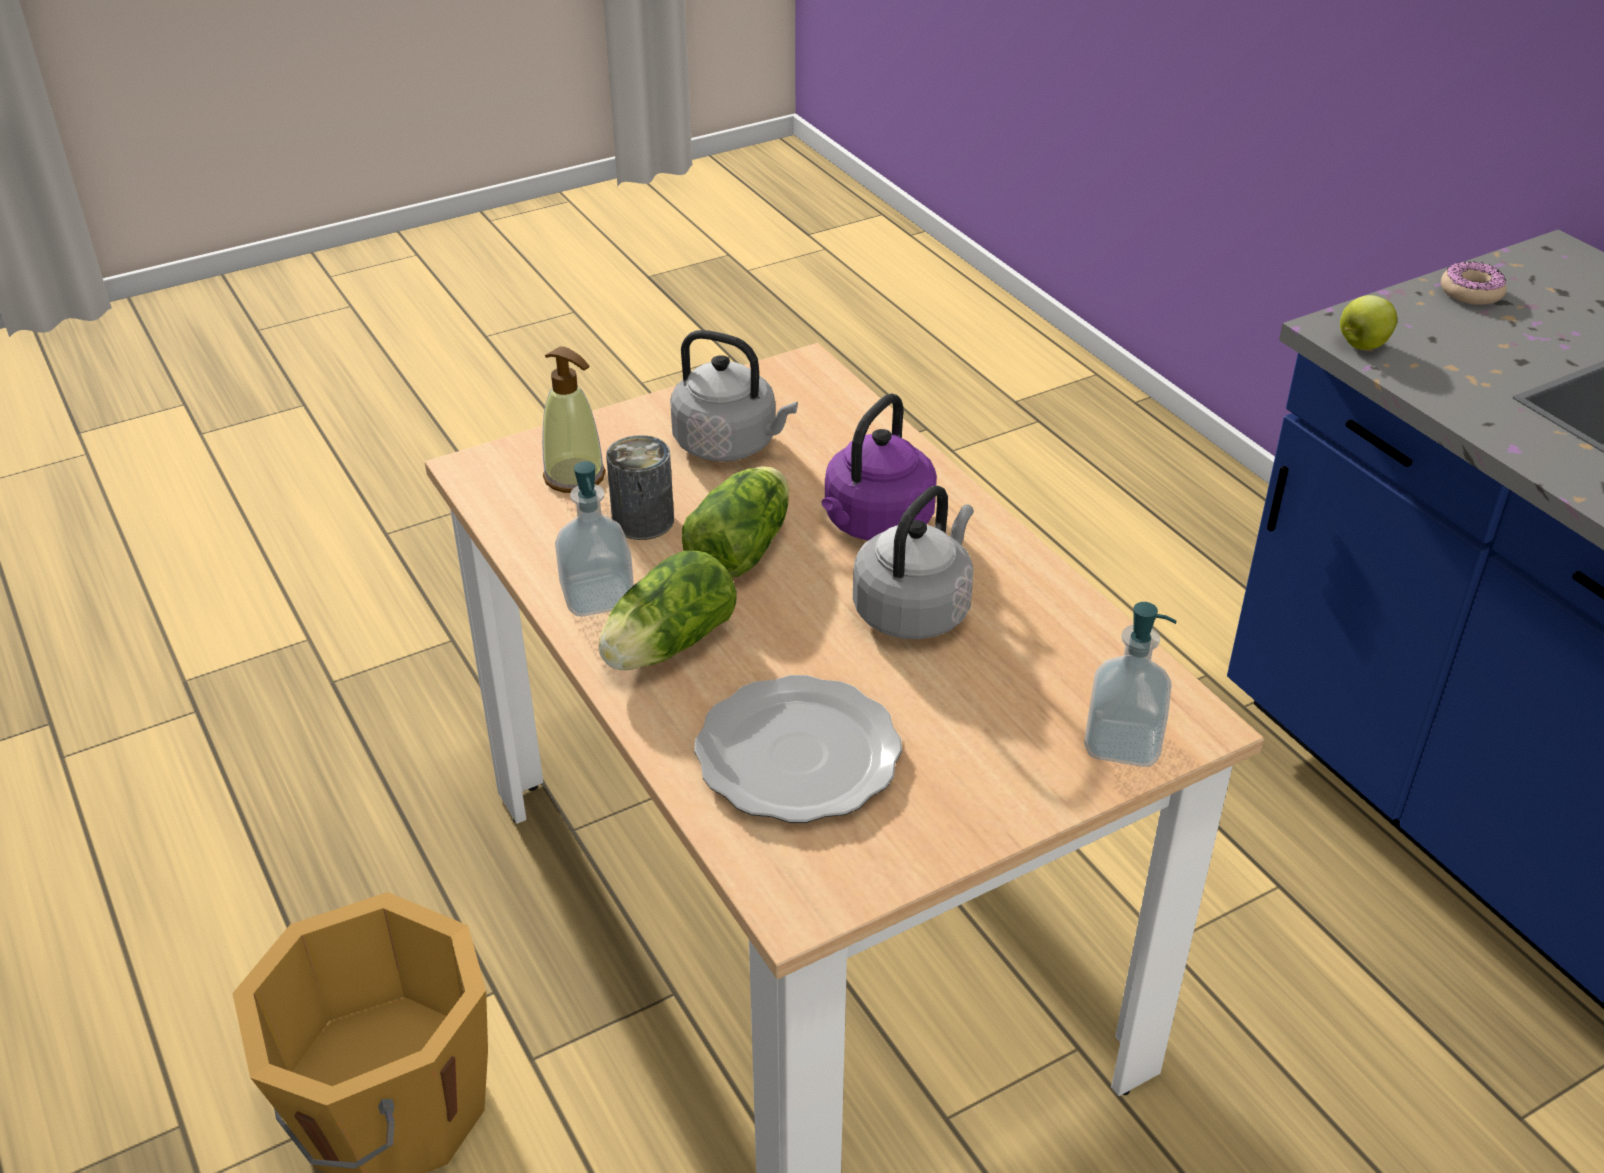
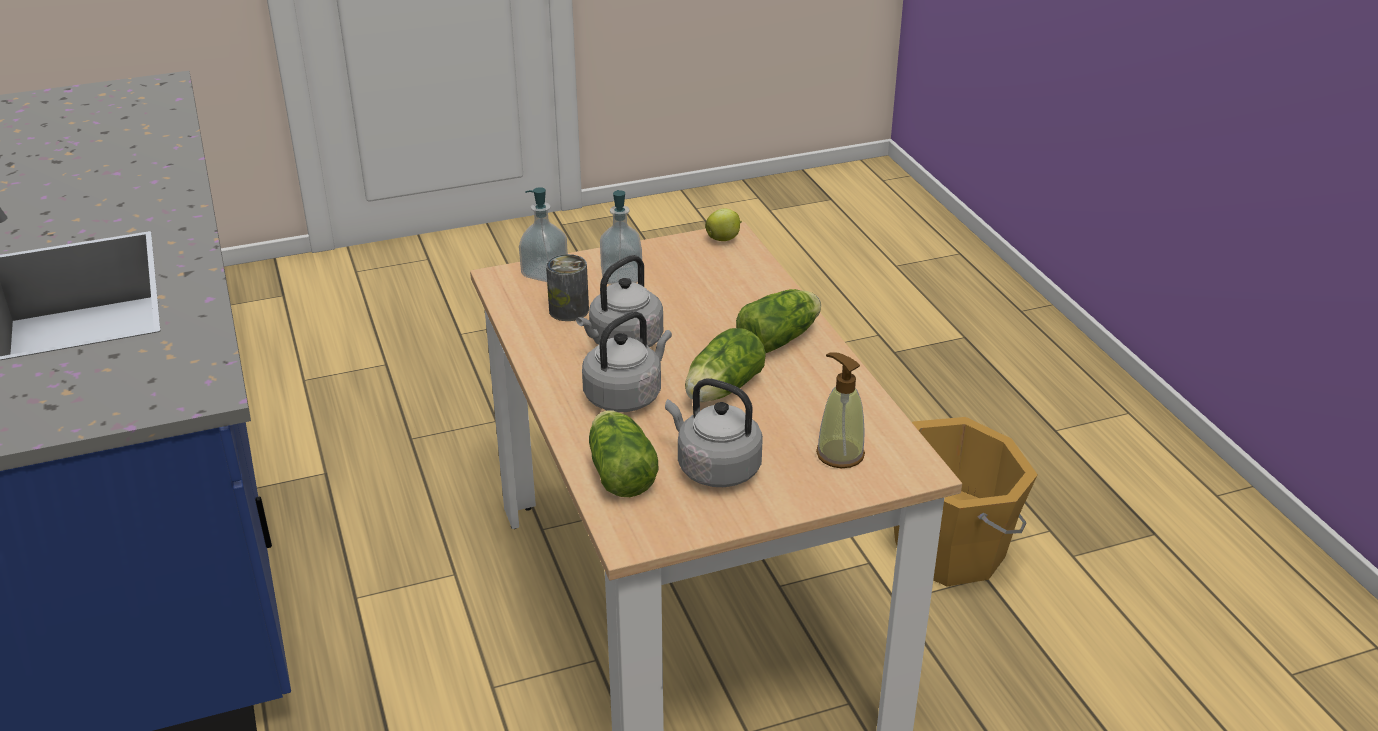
camera: 170 degrees left, 5 degrees down
(597, 597) = (822, 369): soap dispenser -> soap dispenser (621, 276)
(643, 521) = (789, 415): can -> can (569, 310)
(801, 754) = (714, 284): plate -> none
(844, 430) = (620, 471): none -> lettuce
(875, 524) = (626, 395): purple kettle -> grey kettle
(1362, 345) = (212, 379): apple -> apple (723, 239)
(1471, 292) = (61, 417): donut -> none

